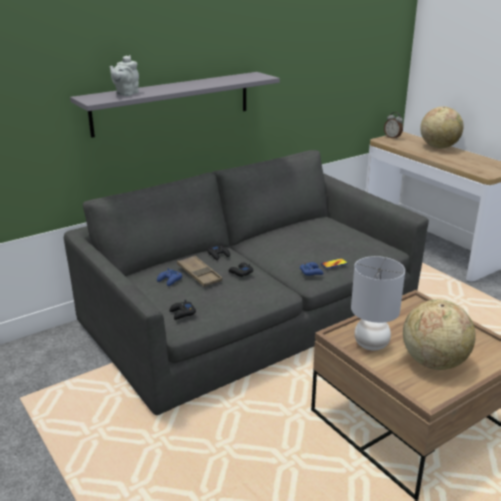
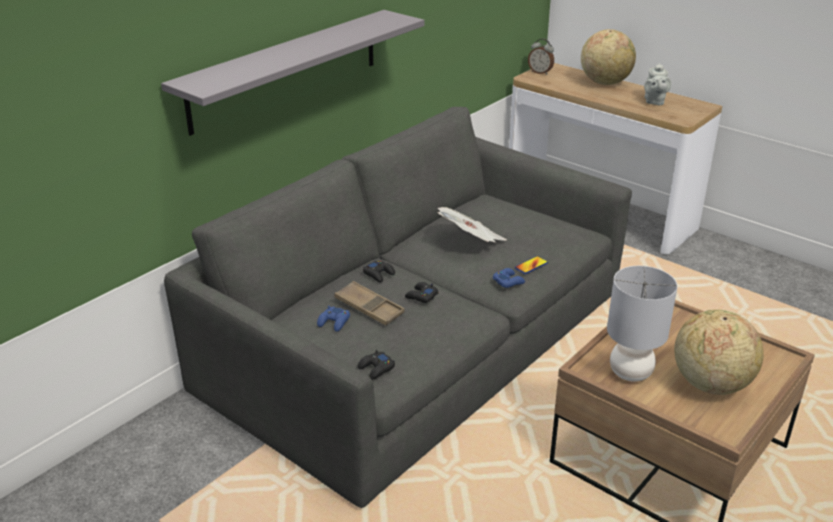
camera: 15 degrees left, 5 degrees up
(126, 94) = (239, 70): grey teapot -> grey teapot (654, 102)
(296, 243) = (471, 241): none -> newspaper

